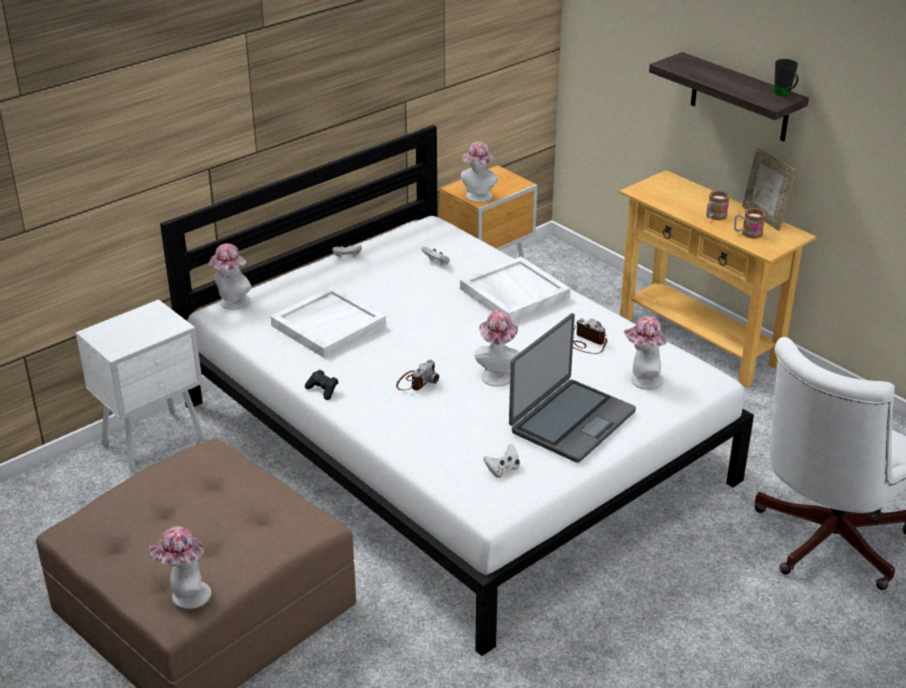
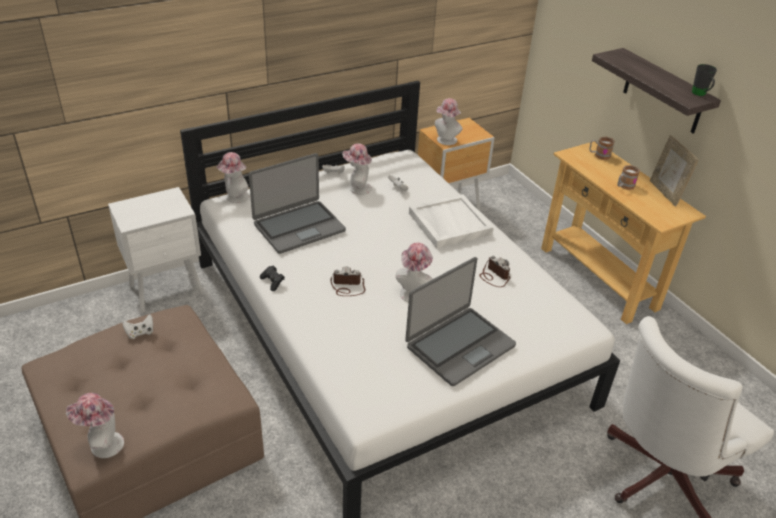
camera: 10 degrees right, 5 degrees up
(328, 325) = (298, 227): white tray -> laptop
(416, 381) = (347, 287): camera -> camera turned 135 degrees counterclockwise
(502, 470) = (388, 381): white game controller -> white game controller (140, 333)
(642, 380) = (529, 318): hat -> hat (357, 188)
(747, 233) = (648, 205): mug -> mug (599, 155)

